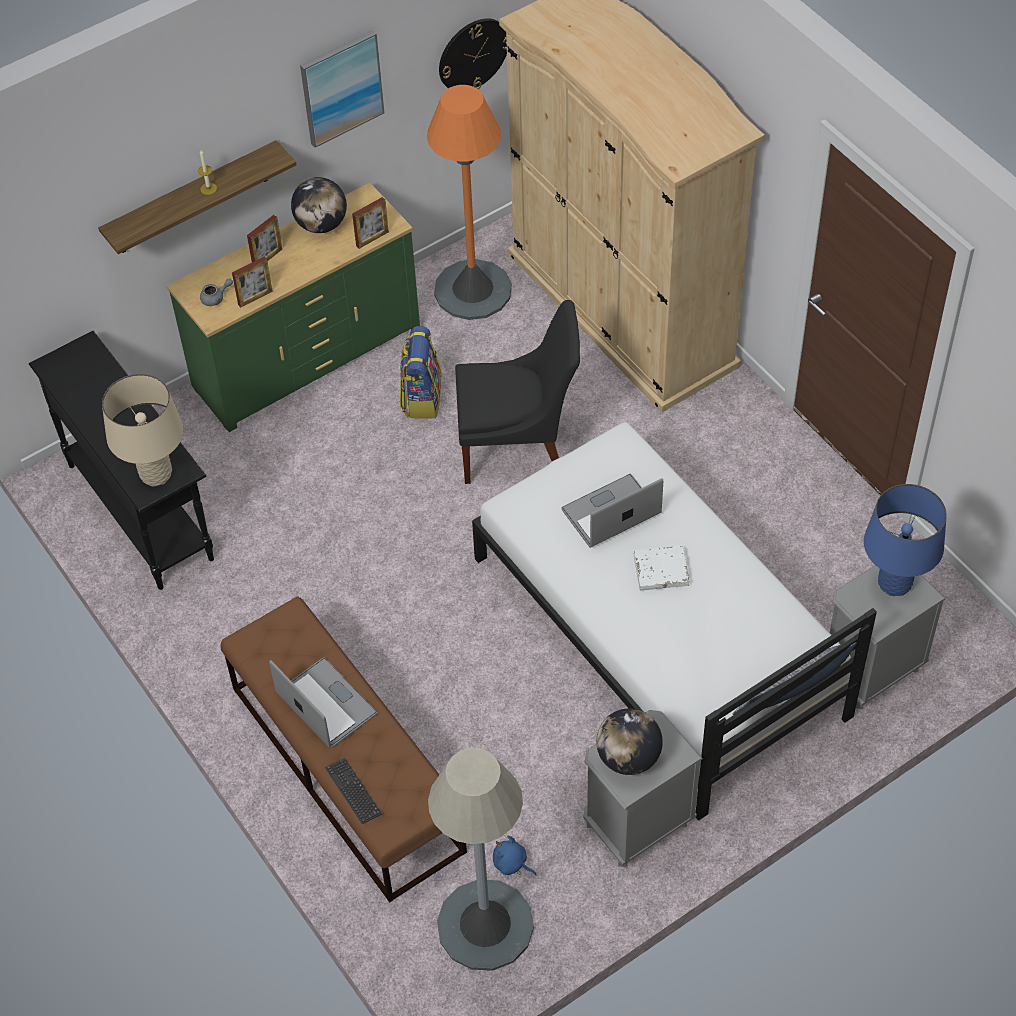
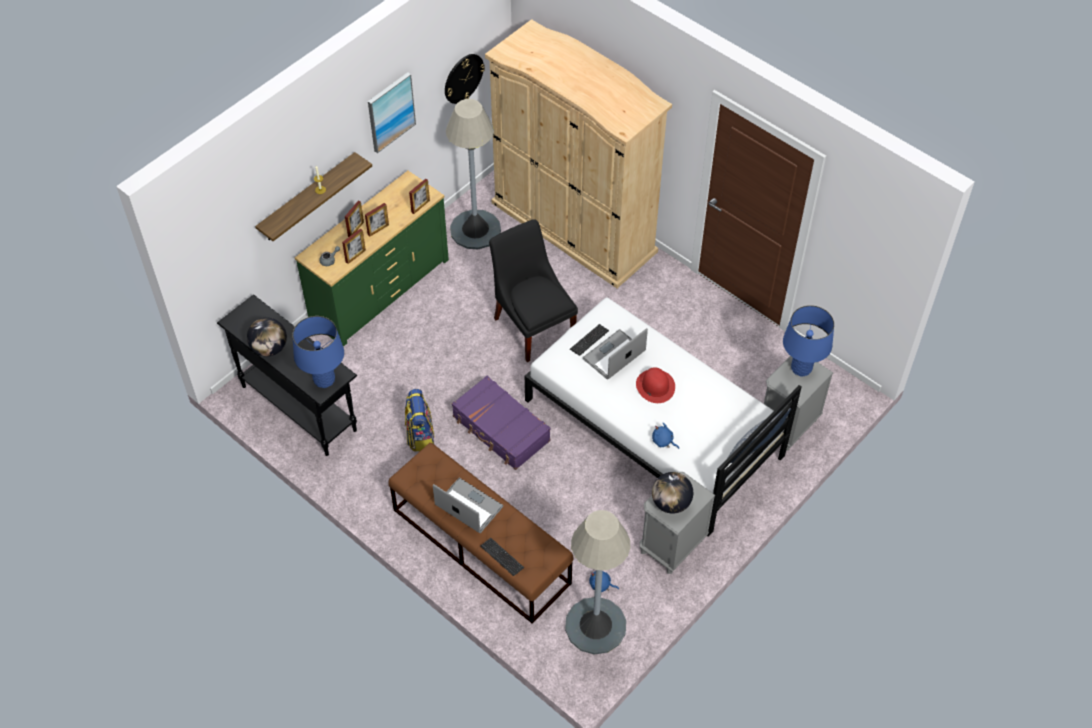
camera: 15 degrees left, 0 degrees up
(156, 474) = (324, 380): beige table lamp -> blue table lamp
(300, 264) = (378, 230): none -> picture frame
(321, 224) = (384, 202): globe -> globe (269, 348)
(421, 397) = (461, 304): backpack -> backpack (420, 435)
(426, 596) = (501, 429): none -> purple suitcase
(472, 290) = (475, 230): orange floor lamp -> grey floor lamp
(519, 446) = (533, 325): black chair -> black chair turned 105 degrees counterclockwise
(579, 483) = (589, 340): none -> keyboard
(650, 659) = (663, 441): none -> blue plush toy
(661, 570) = (655, 386): white book -> red hat

